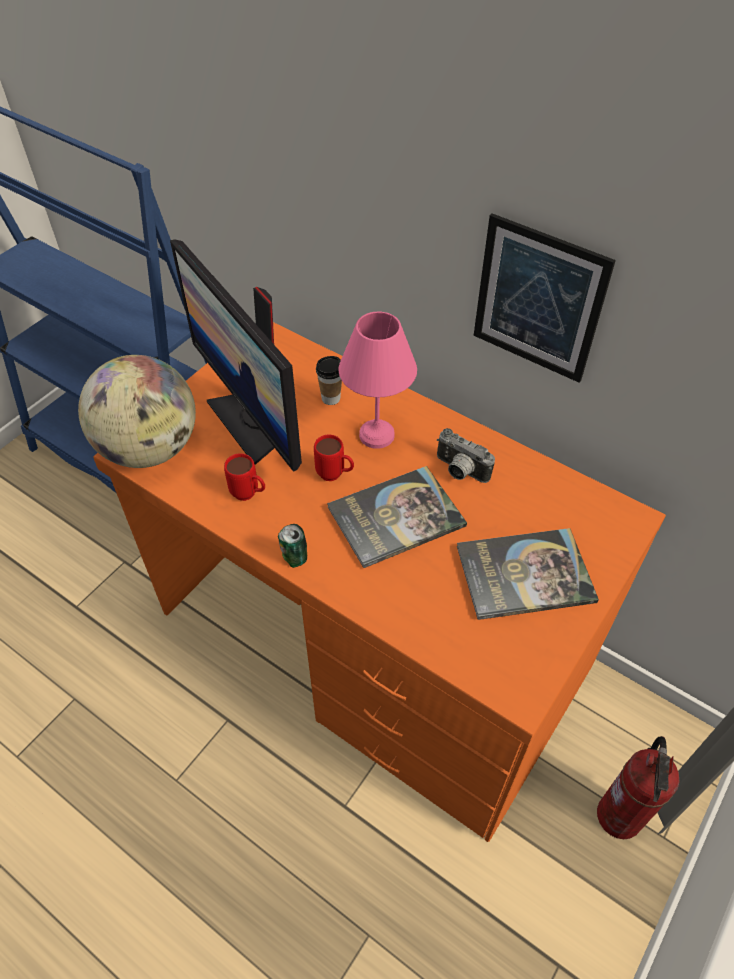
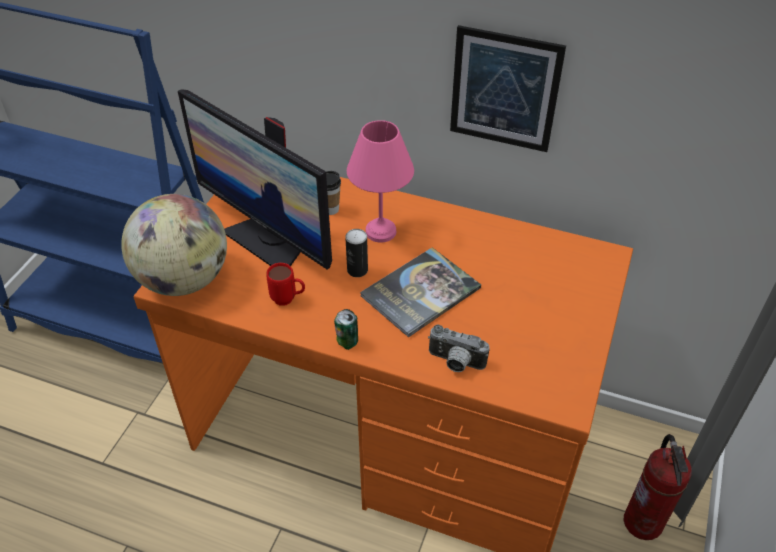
camera: 15 degrees left, 5 degrees down
(335, 476) = (357, 270): red mug -> can
(459, 471) = (460, 247): camera -> camera (455, 363)
(525, 574) = (540, 314): book -> none

